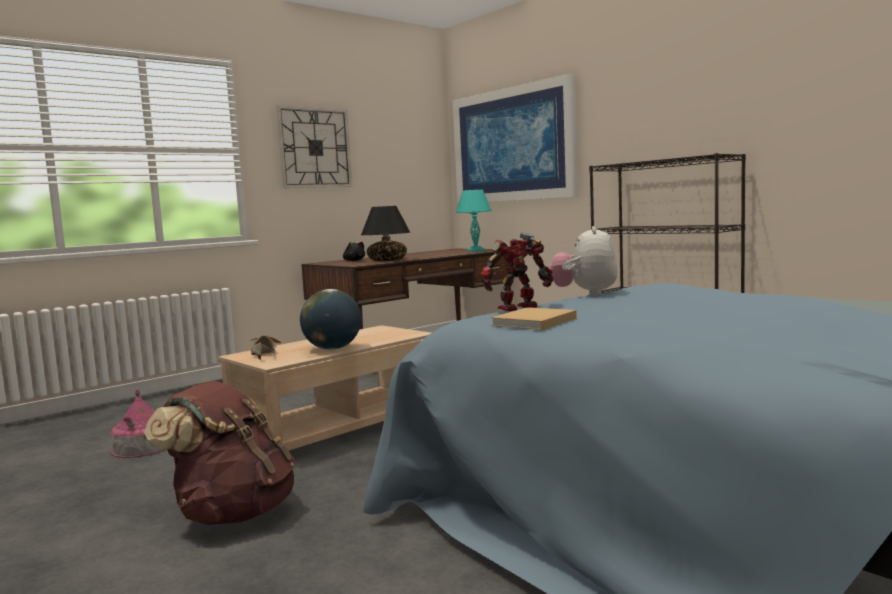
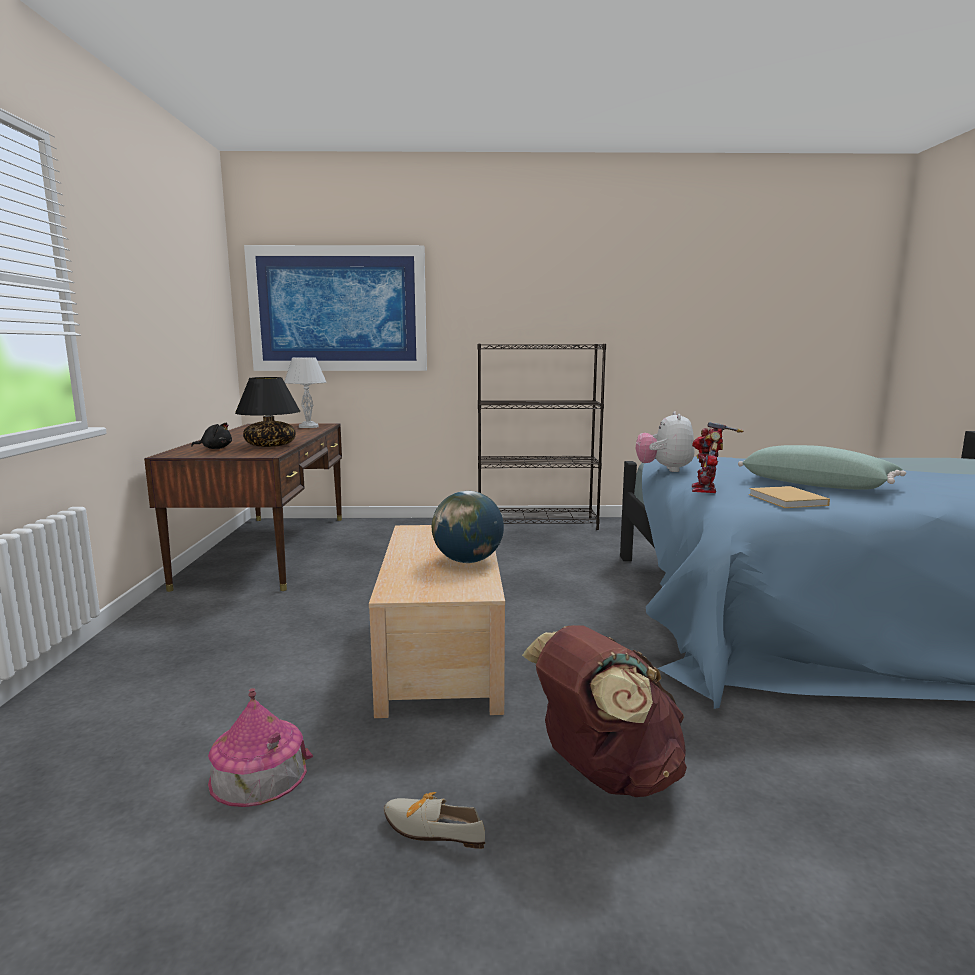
camera: 50 degrees left, 5 degrees up
(263, 354) = (417, 585): shoe -> shoe (429, 828)
(315, 148) = (137, 290): wall clock -> none
(475, 251) = (308, 427): turquoise table lamp -> white table lamp
(585, 294) = (664, 470): plush toy -> plush toy turned 45 degrees clockwise
(651, 317) = (817, 485): none -> green pillow

